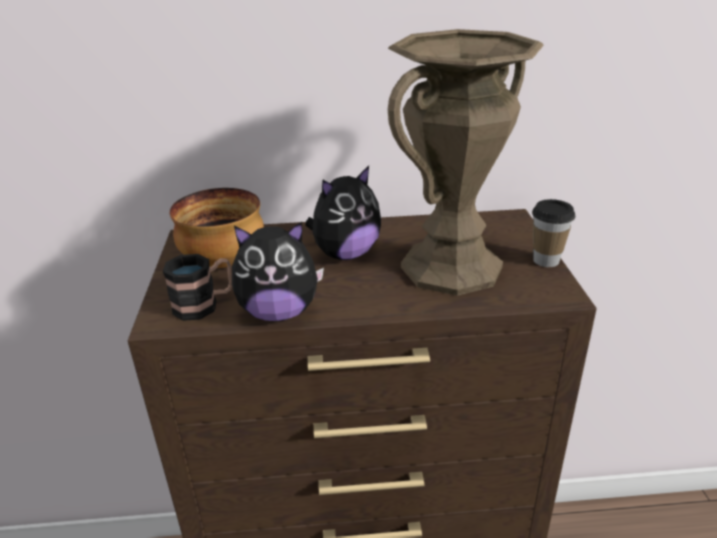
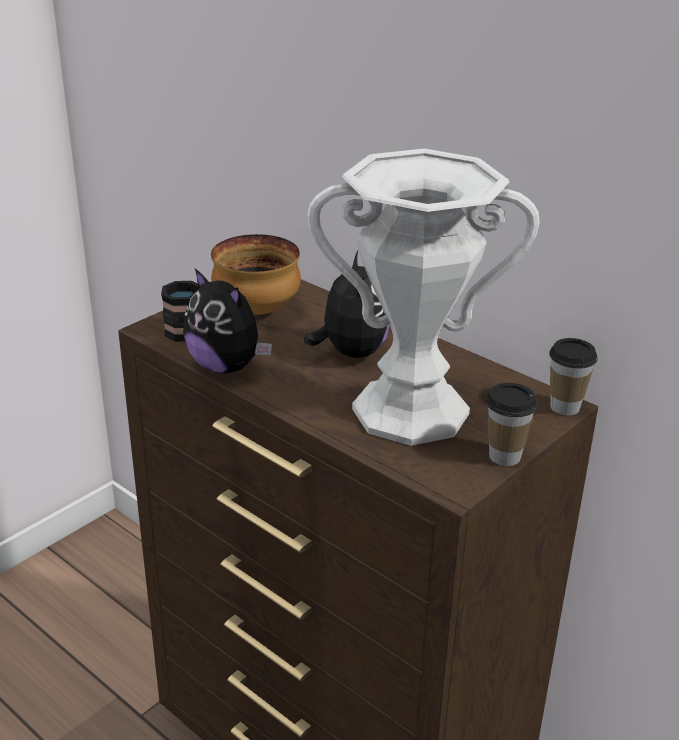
camera: 45 degrees right, 0 degrees up
(345, 254) = (350, 352): plush toy -> plush toy turned 105 degrees counterclockwise
(451, 267) = (410, 411): brown vase -> white vase
(515, 218) = (565, 407): none -> cup

